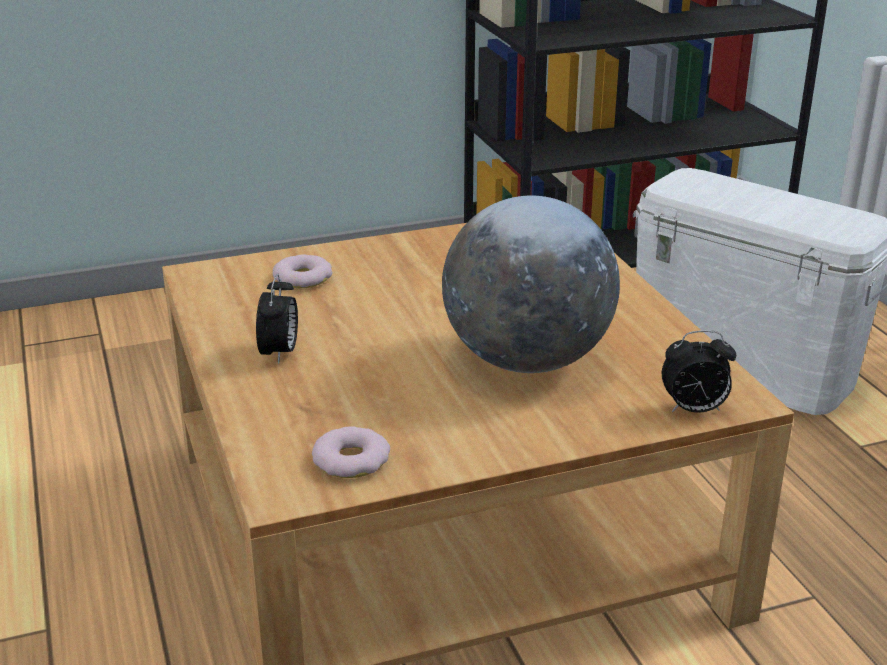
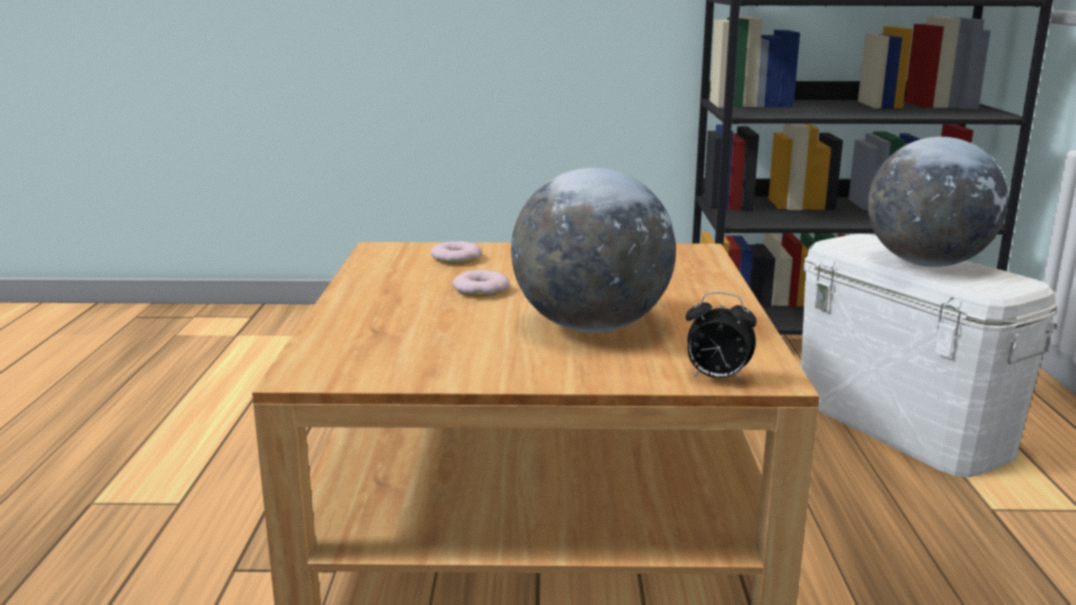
camera: 20 degrees right, 10 degrees down
(280, 353) = (390, 297): alarm clock -> none
(351, 460) = (376, 365): donut -> donut (481, 290)
(770, 206) = (927, 264): none -> globe

